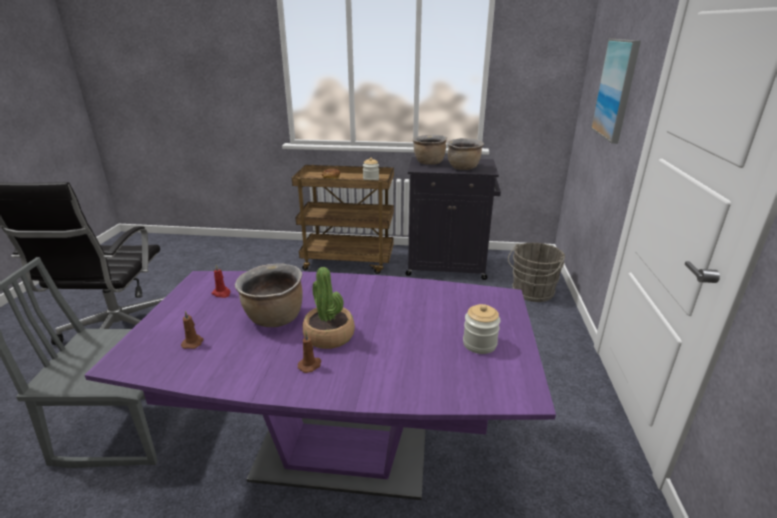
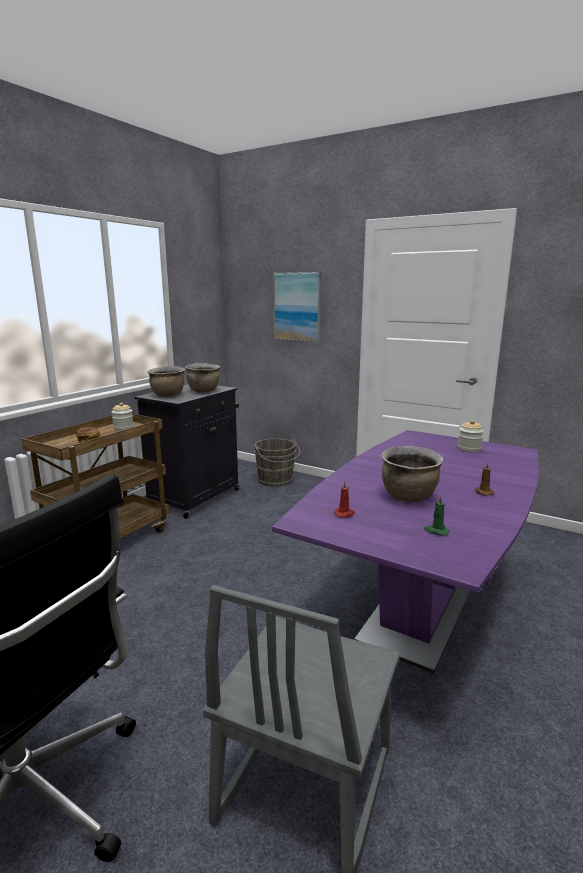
camera: 65 degrees left, 10 degrees down
(193, 342) = (436, 531): brown candle -> green candle
(329, 335) = (444, 482): potted plant -> none

